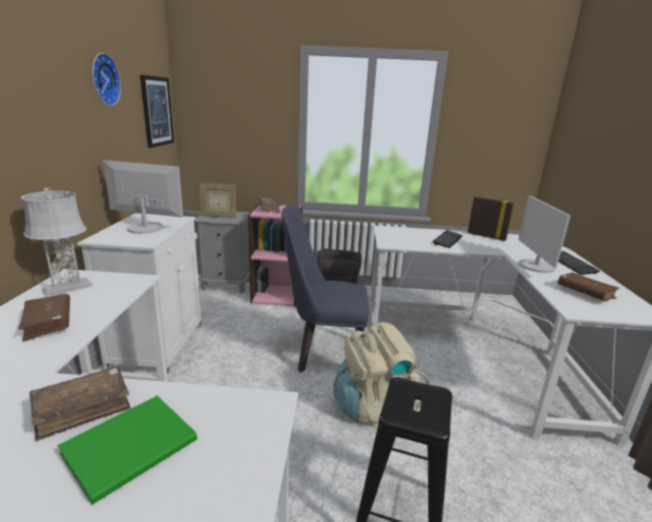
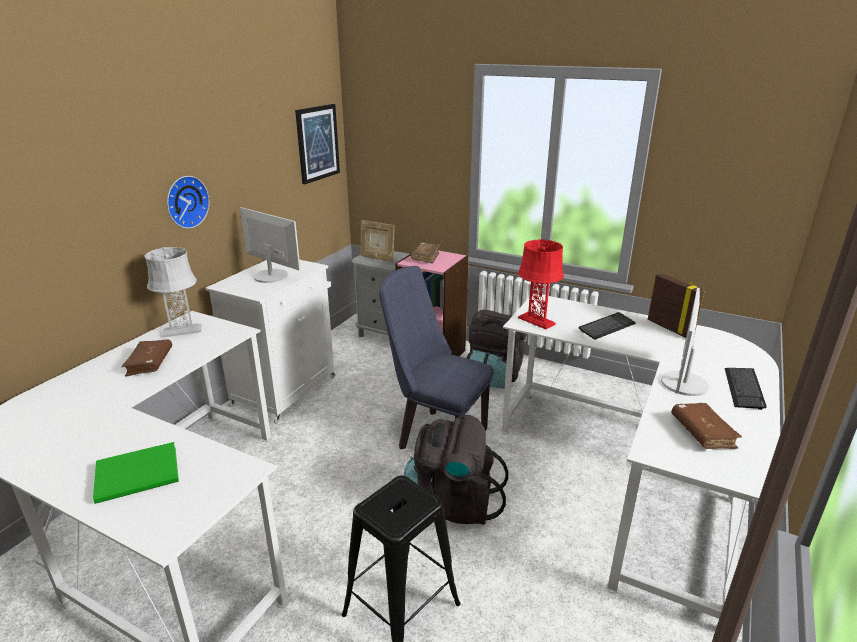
camera: 25 degrees right, 5 degrees up
(82, 408) = (128, 439): brown book -> none
(103, 79) = (246, 127): wall clock -> wall clock (185, 201)
(375, 406) = (452, 504): beige backpack -> black backpack
(397, 241) = (536, 321): none -> red table lamp

